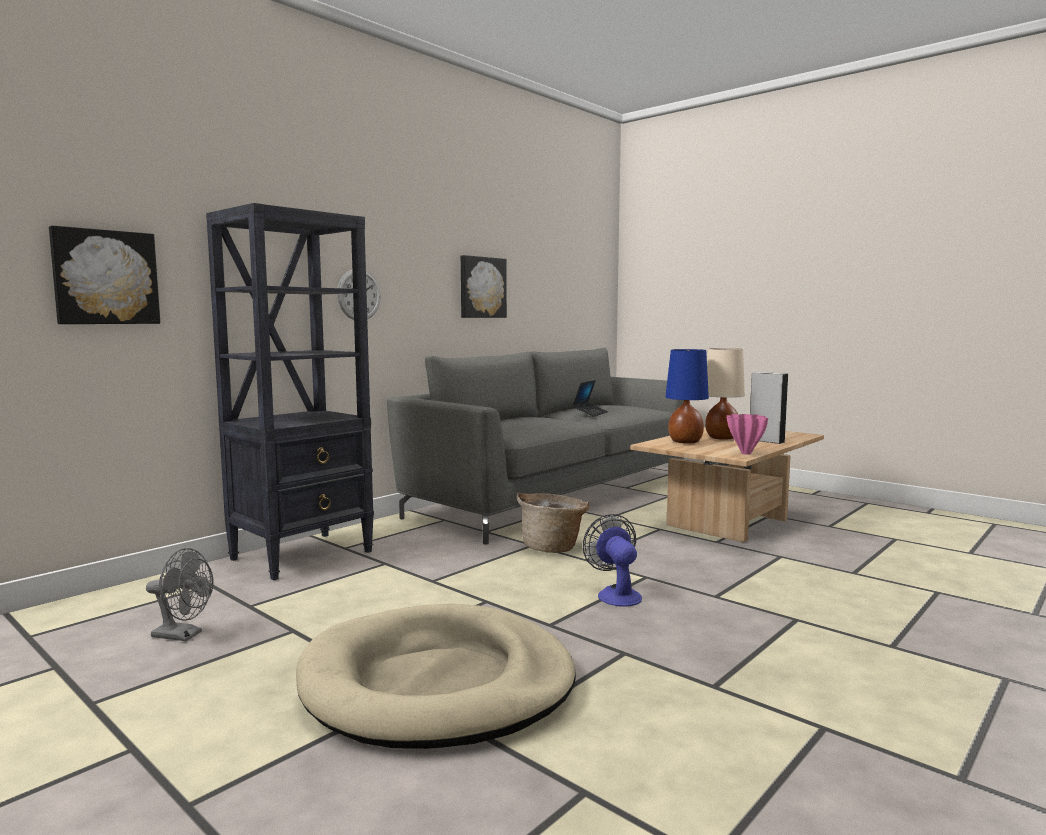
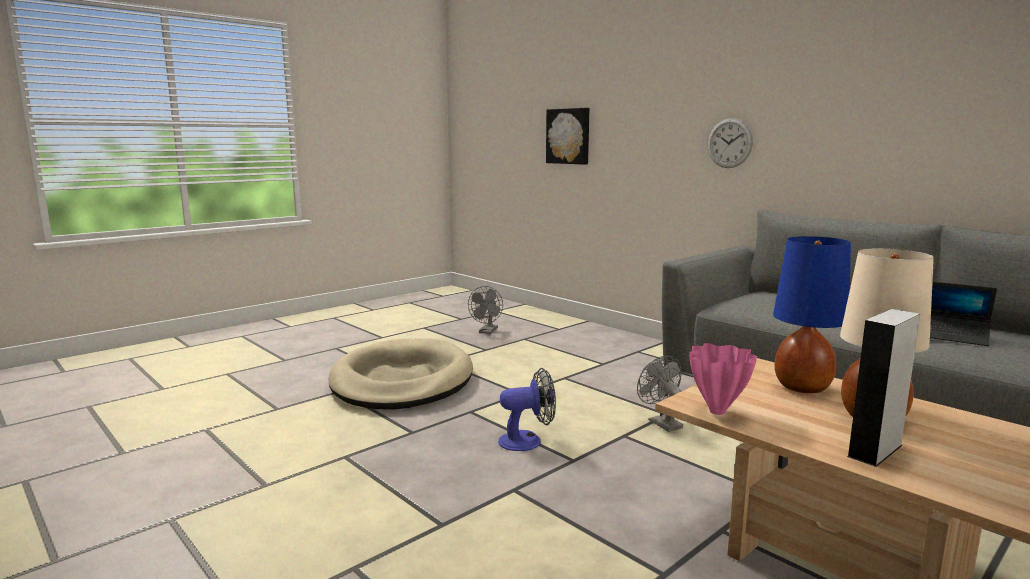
camera: 95 degrees right, 5 degrees up
(303, 555) = (618, 342): black bookcase -> none
(482, 287) = (915, 129): picture -> none
(552, 547) = (661, 422): basket -> grey fan

